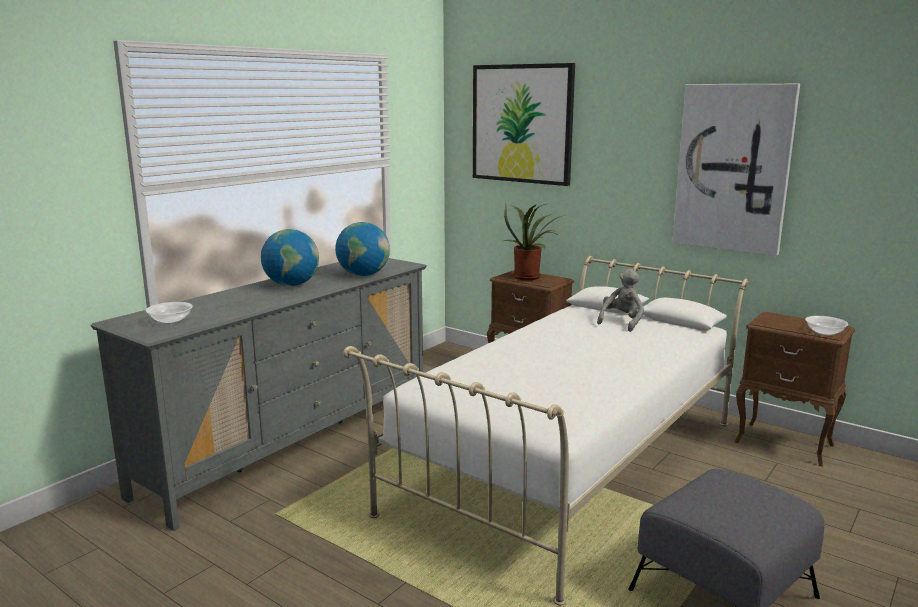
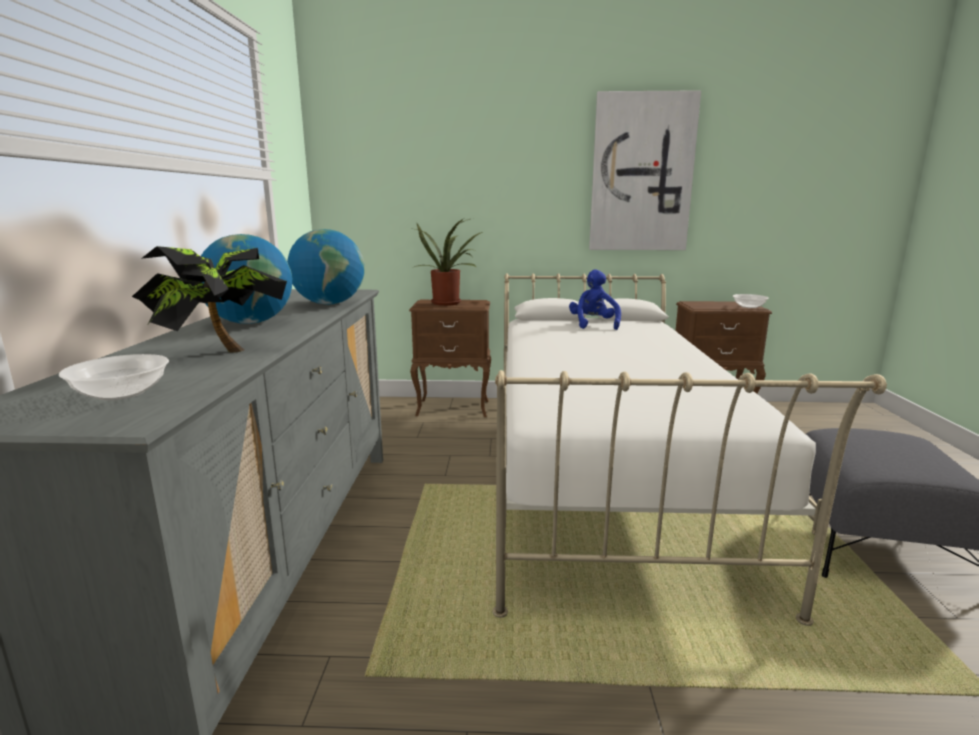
camera: 35 degrees left, 0 degrees up
(240, 304) = (217, 352): none -> potted plant
(522, 124) = (412, 138): picture -> none
(622, 322) = (593, 325): grey plush toy -> blue plush toy

